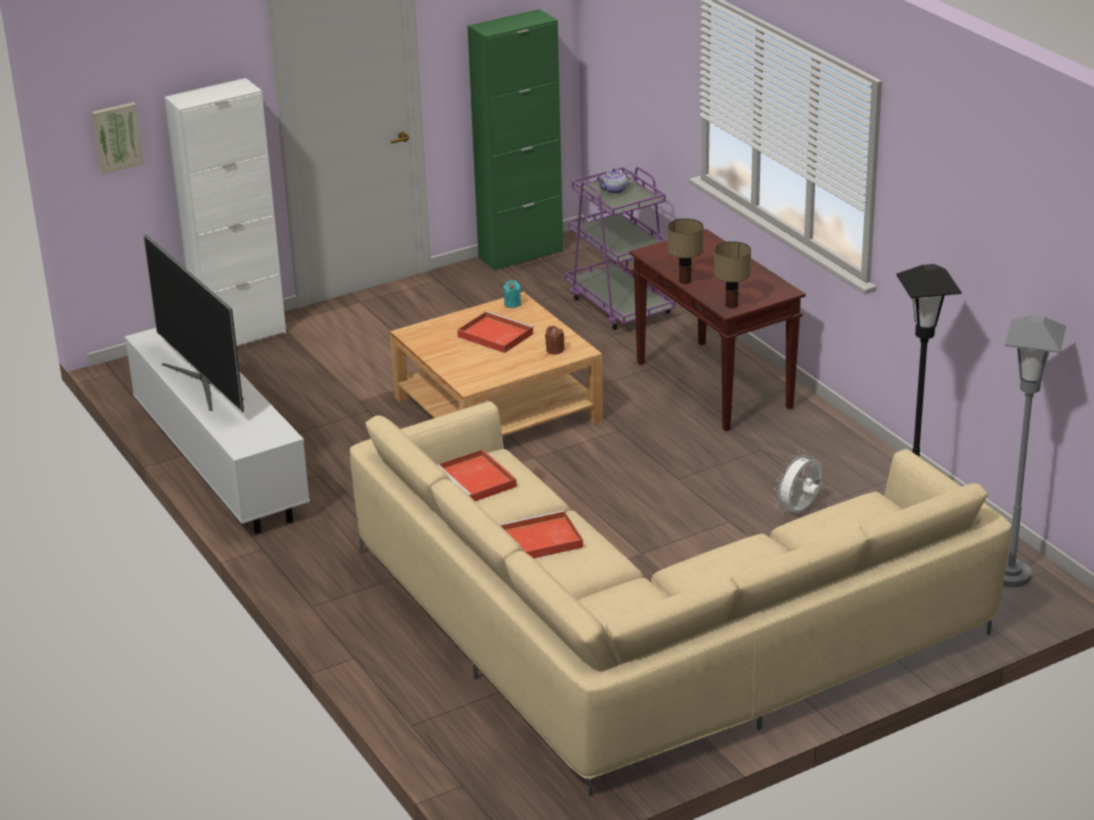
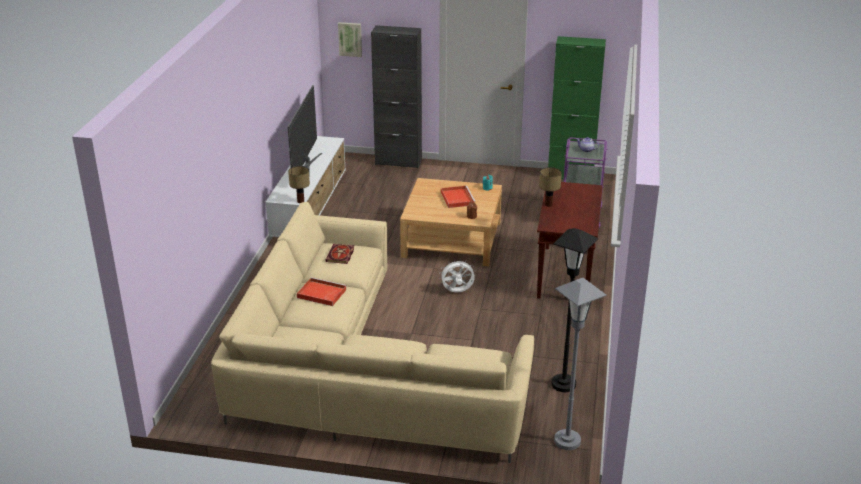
camera: 40 degrees right, 0 degrees up
(240, 336) = (398, 162): white cabinet -> black cabinet
(477, 480) = (340, 255): red tray -> book
(731, 305) = (551, 225): table lamp -> table lamp (301, 201)
(799, 511) = (512, 352): white fan -> white fan (457, 292)

